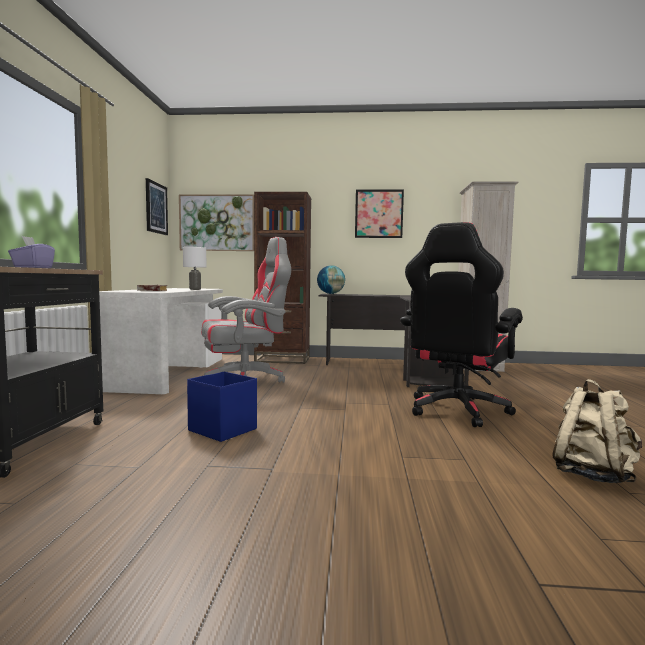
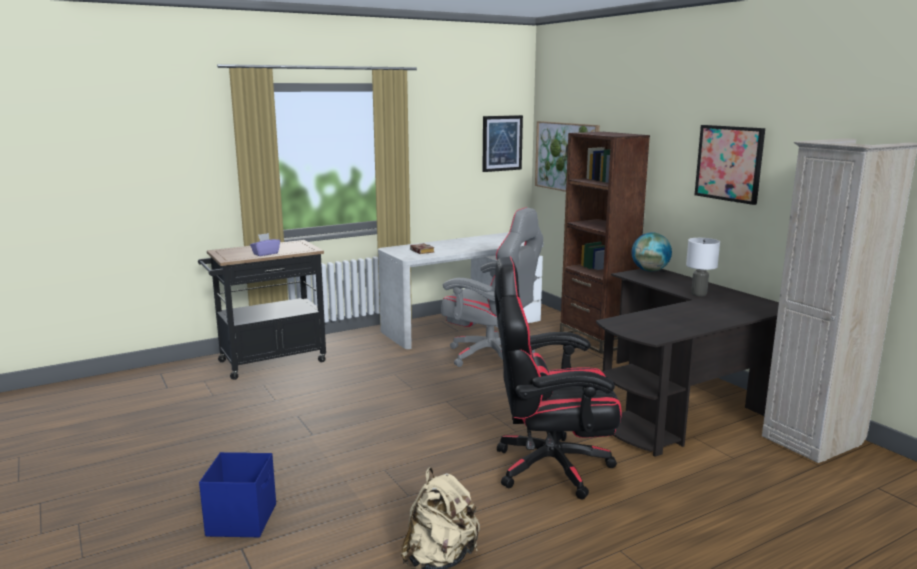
camera: 55 degrees right, 10 degrees up
(195, 289) = (485, 247): white table lamp -> white table lamp (699, 294)
(222, 429) = (359, 396): blue storage box -> blue storage box (243, 519)

